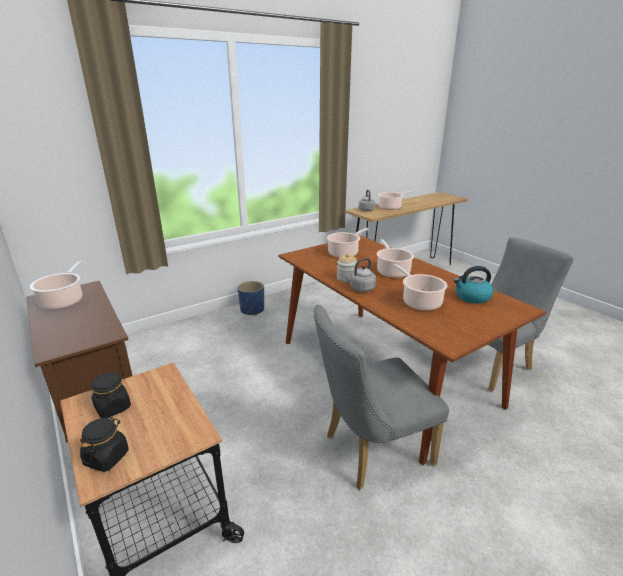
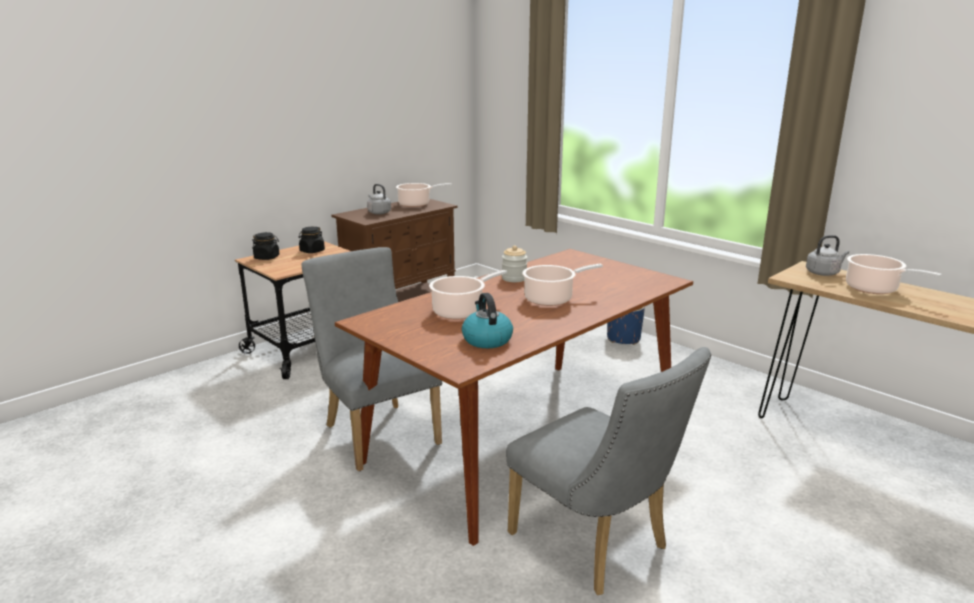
camera: 80 degrees right, 5 degrees down
(344, 253) = (600, 275): cooking pot -> none
(361, 289) = (486, 285): grey kettle -> grey kettle (378, 212)

